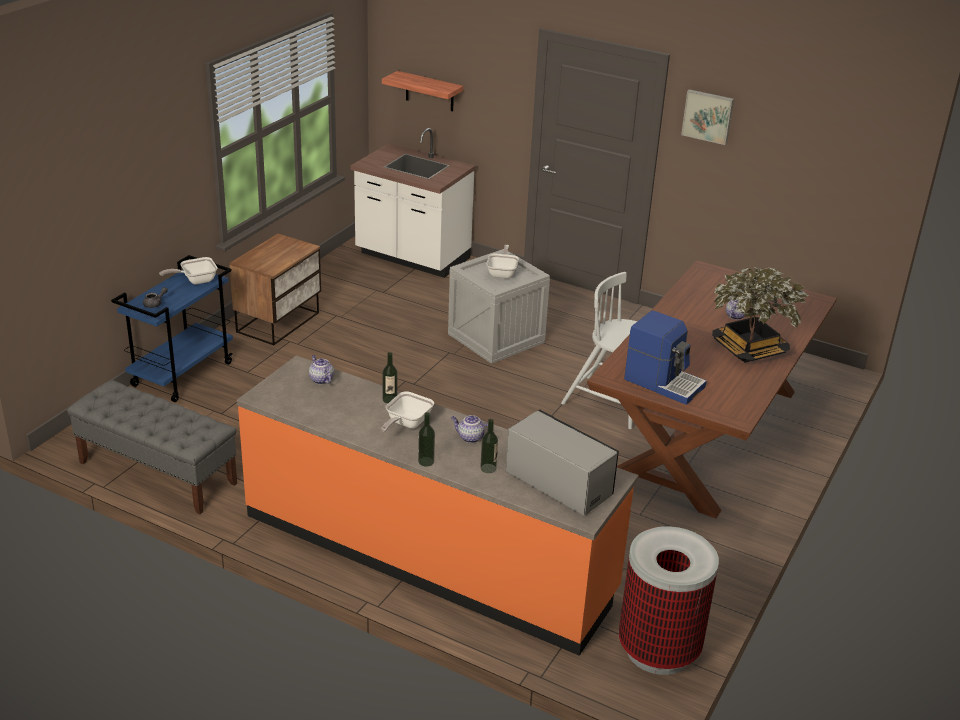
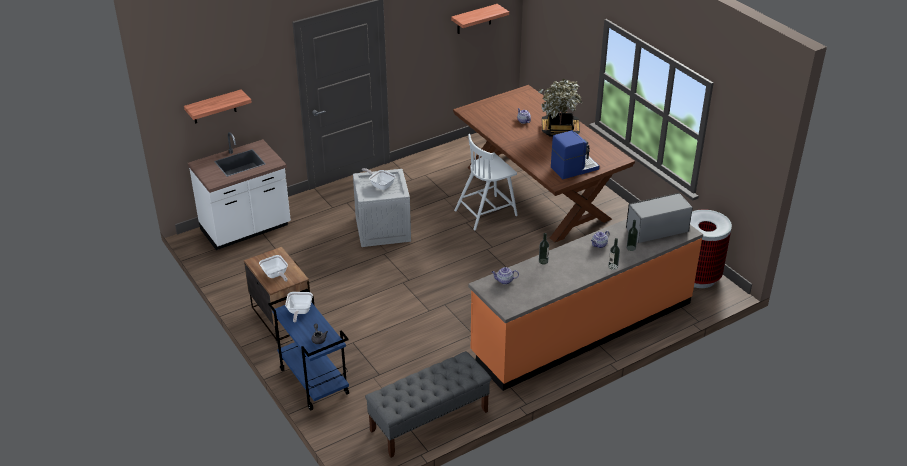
camera: 60 degrees left, 5 degrees up
(406, 424) = (572, 263): frying pan -> frying pan (275, 275)
(708, 116) = (412, 23): picture -> none
(812, 161) = (474, 19): none -> shelf

